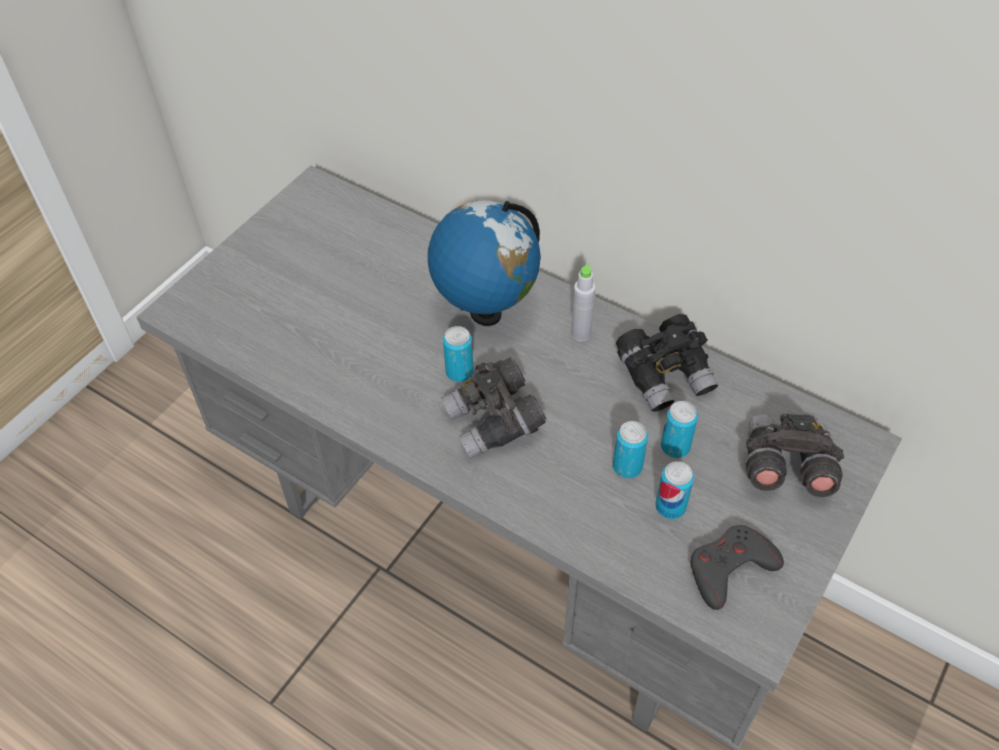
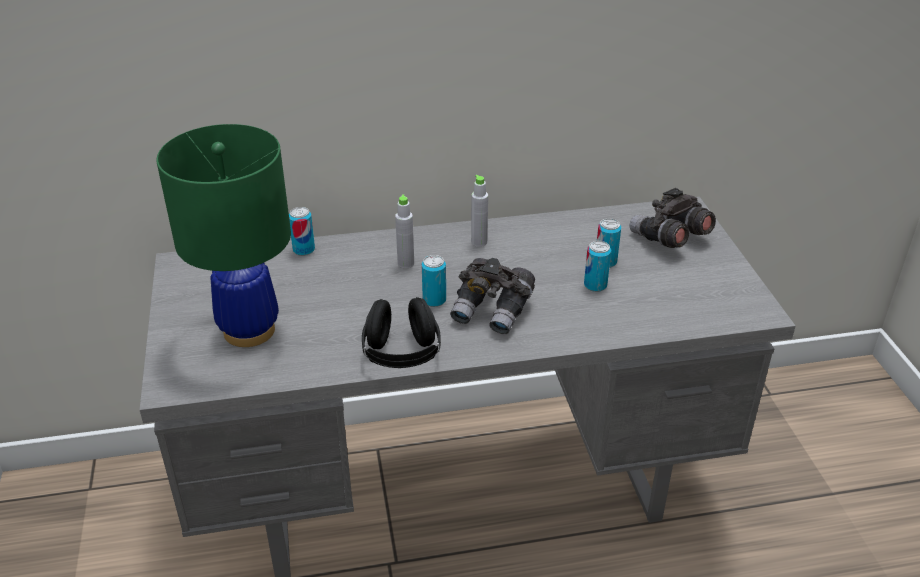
camera: 45 degrees left, 15 degrees down
(285, 296) = (249, 331): none -> green table lamp
(364, 410) = (401, 354): none -> black headphones
(485, 312) = (405, 263): globe -> grey bottle
(665, 375) = (553, 235): black binoculars -> none
(670, 507) = (642, 288): can -> can (304, 250)
(730, 568) = (707, 295): grey game controller -> none

